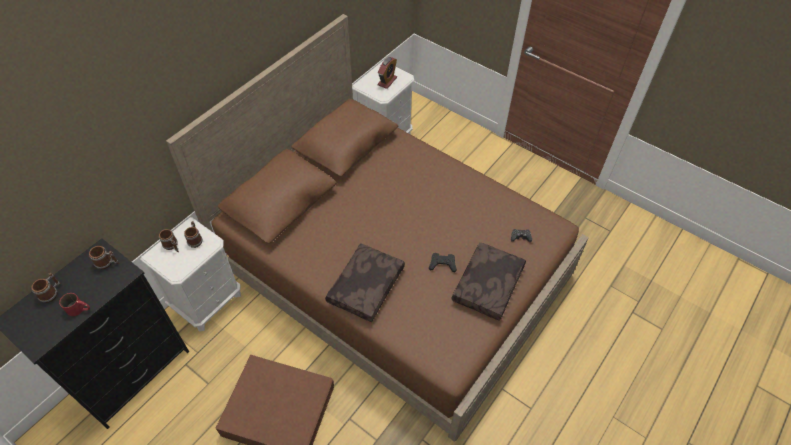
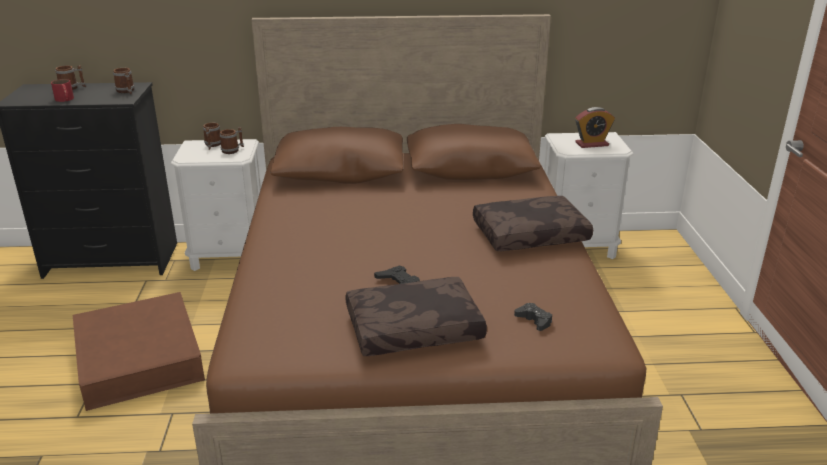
camera: 50 degrees right, 25 degrees down
(365, 285) = (296, 251): brown pillow -> brown pillow (530, 234)

